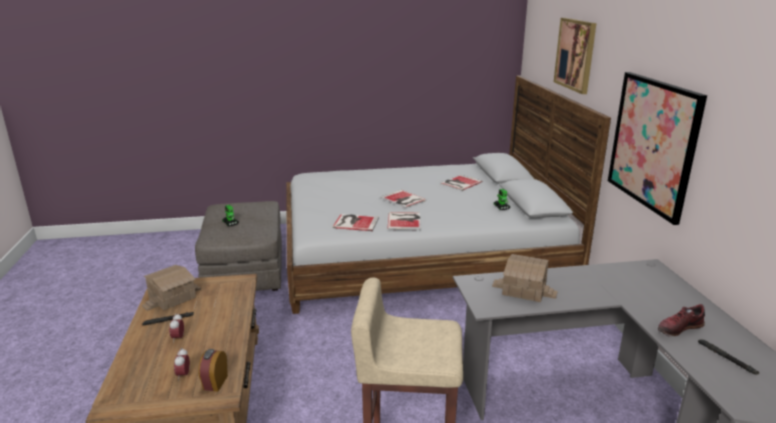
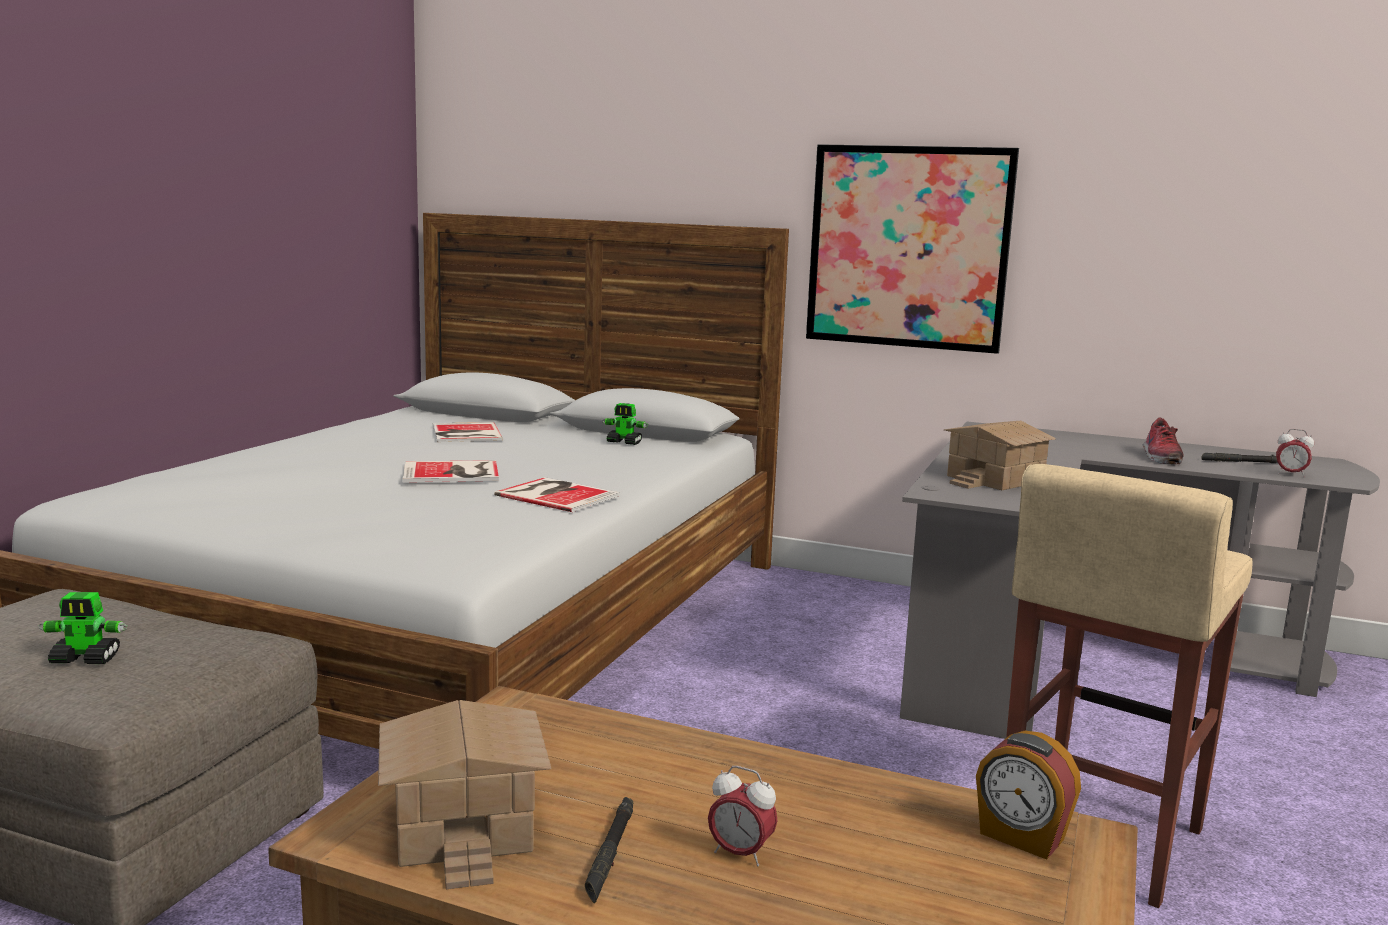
camera: 60 degrees left, 10 degrees down
(183, 375) = (955, 877): alarm clock -> alarm clock (1290, 474)
(355, 222) = (481, 523): book -> none
(575, 54) = (639, 140): picture -> none

